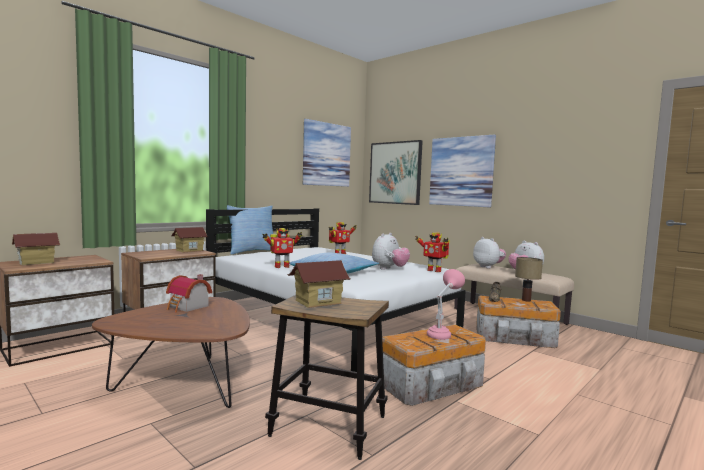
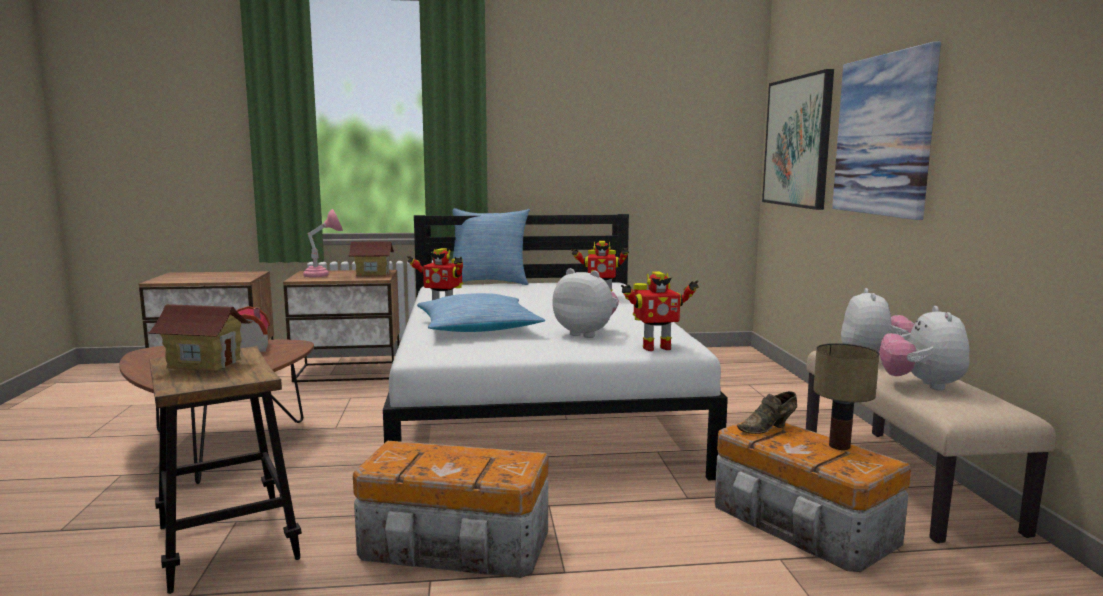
camera: 40 degrees right, 5 degrees up
(37, 262) = (191, 276): toy house -> none
(326, 154) = (666, 114): picture -> none
(389, 269) = (586, 334): plush toy -> plush toy turned 135 degrees counterclockwise
(434, 270) = (655, 347): toy robot -> toy robot turned 90 degrees counterclockwise
(442, 334) = (471, 461): pink table lamp -> pink table lamp (323, 275)

